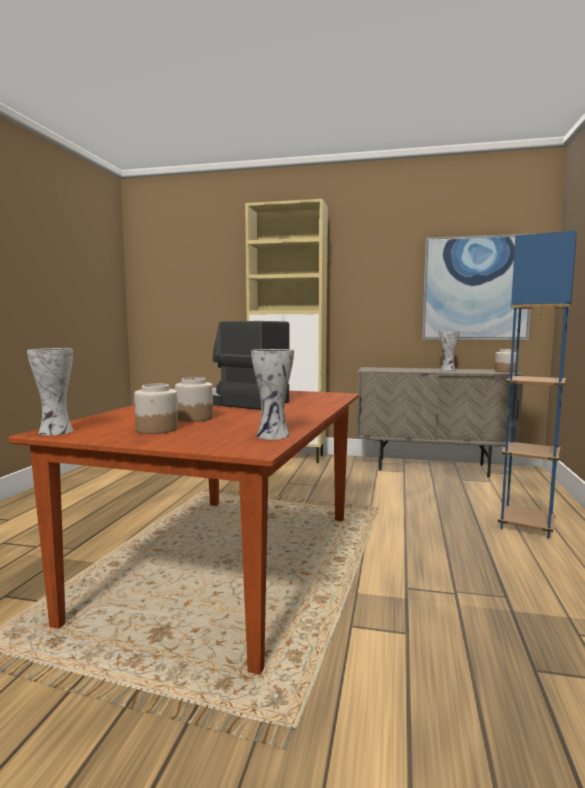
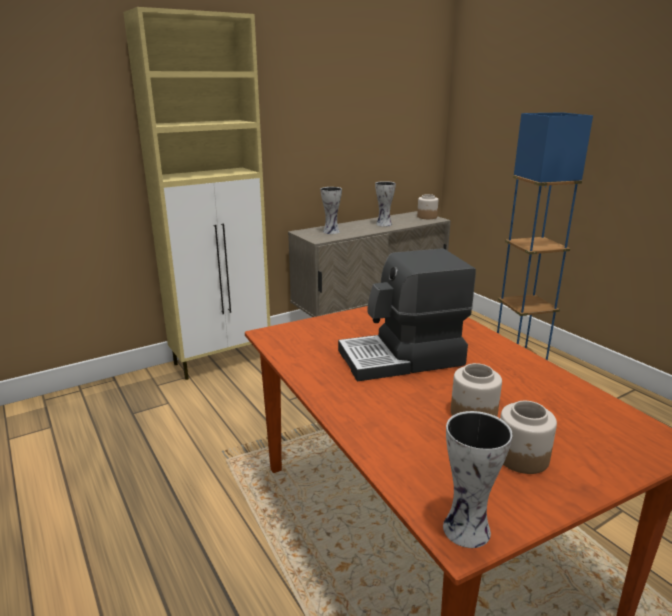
camera: 45 degrees left, 15 degrees up
(274, 435) = (614, 412): vase -> vase (332, 231)
(476, 288) = (389, 129): picture -> none

